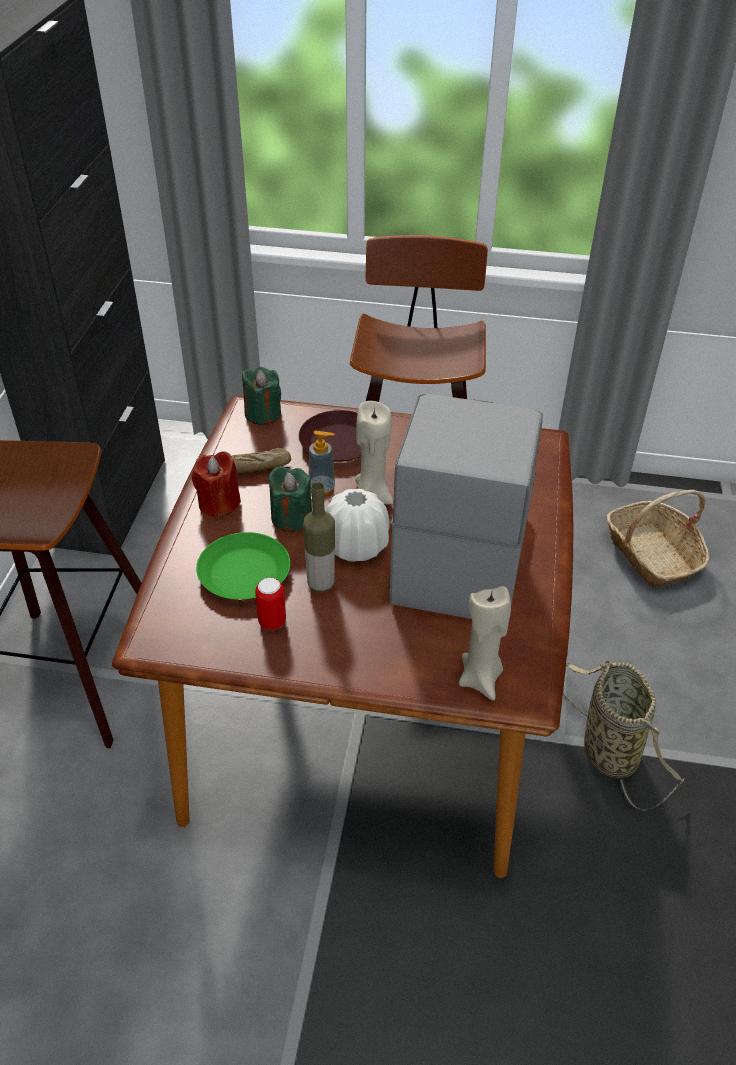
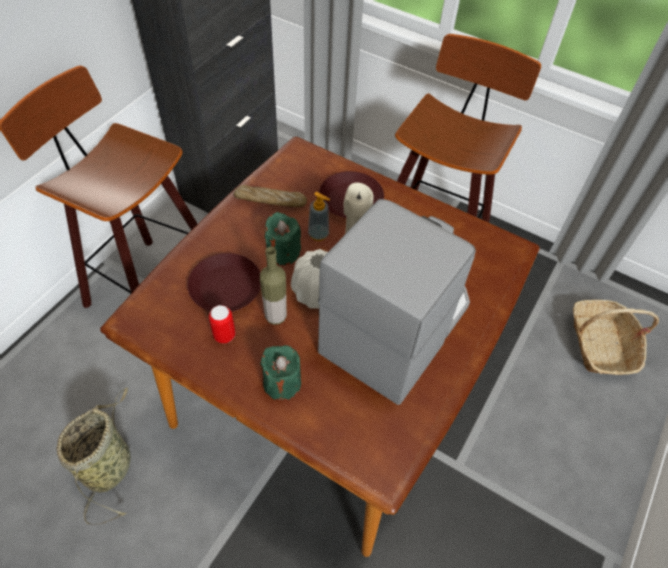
camera: 20 degrees right, 10 degrees up
(219, 503) = (237, 223): red candle -> none
(243, 573) = (225, 287): green plate -> brown plate
(263, 414) = (307, 158): green candle -> green candle (282, 383)
(481, 678) = (354, 445): beige candle -> none
(606, 749) = (490, 489): basket -> basket (110, 464)

